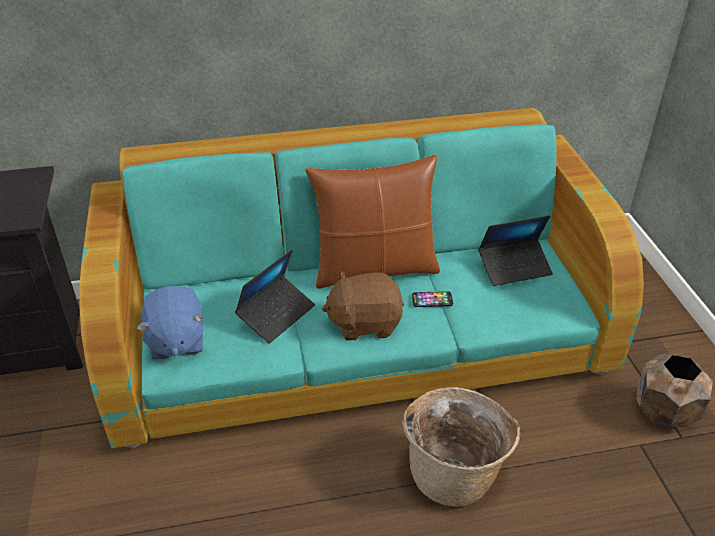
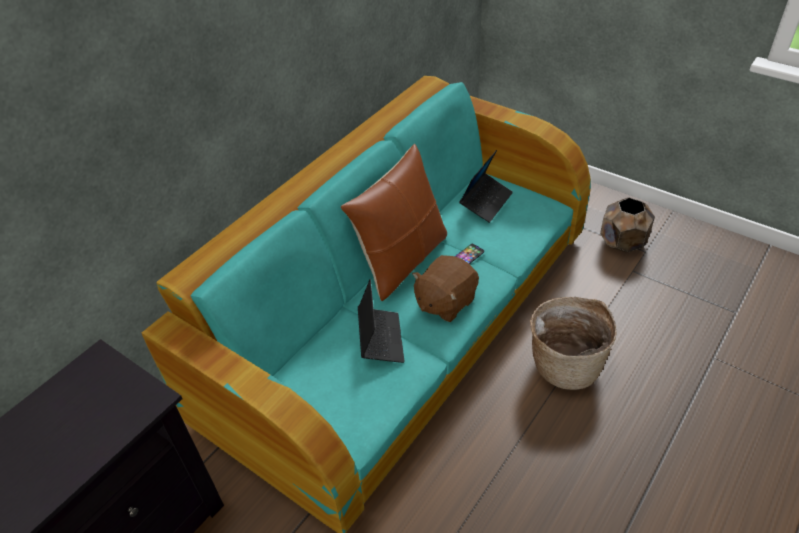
camera: 40 degrees left, 5 degrees up
(176, 341) = (332, 413): blue plush toy -> none

